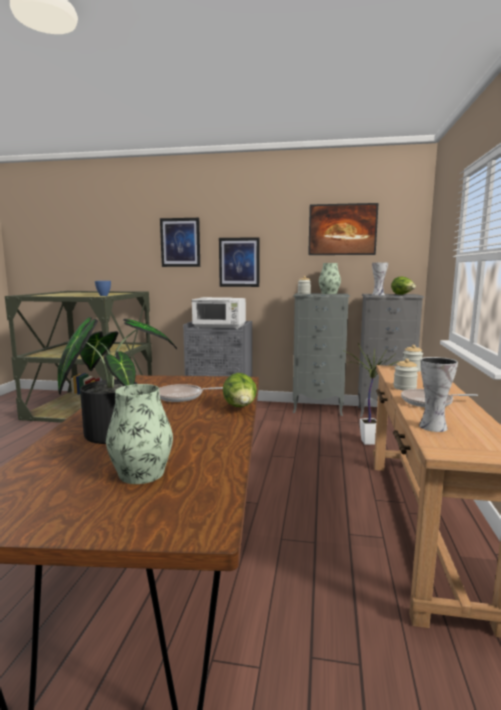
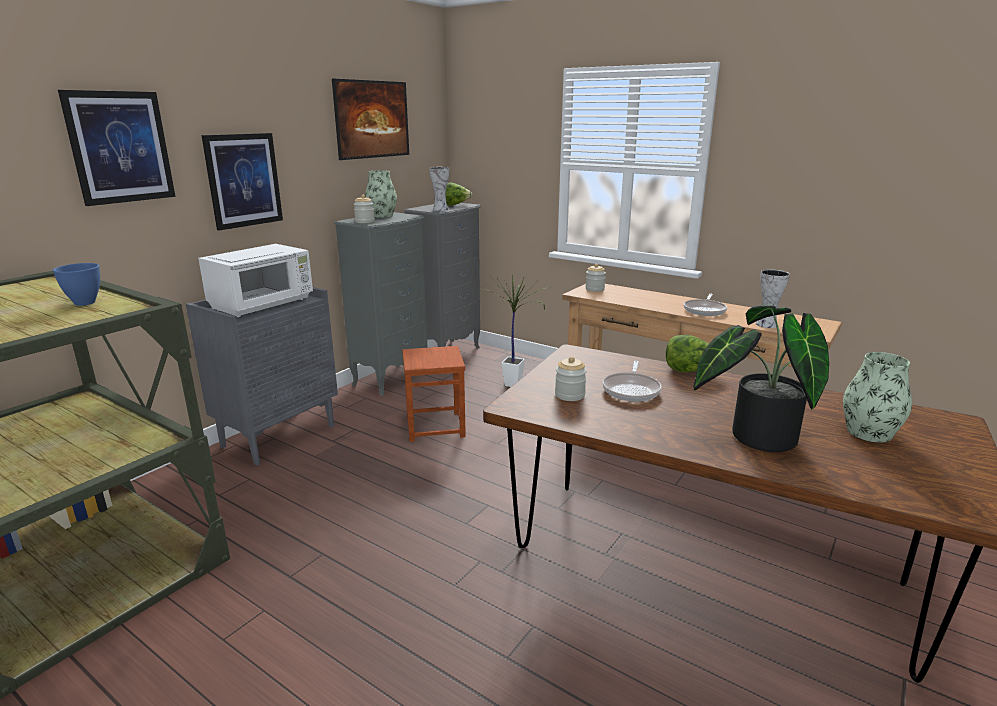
camera: 65 degrees left, 10 degrees up
(272, 434) = (435, 426): none -> brown stool
(404, 388) = (657, 306): jar -> jar (570, 395)

